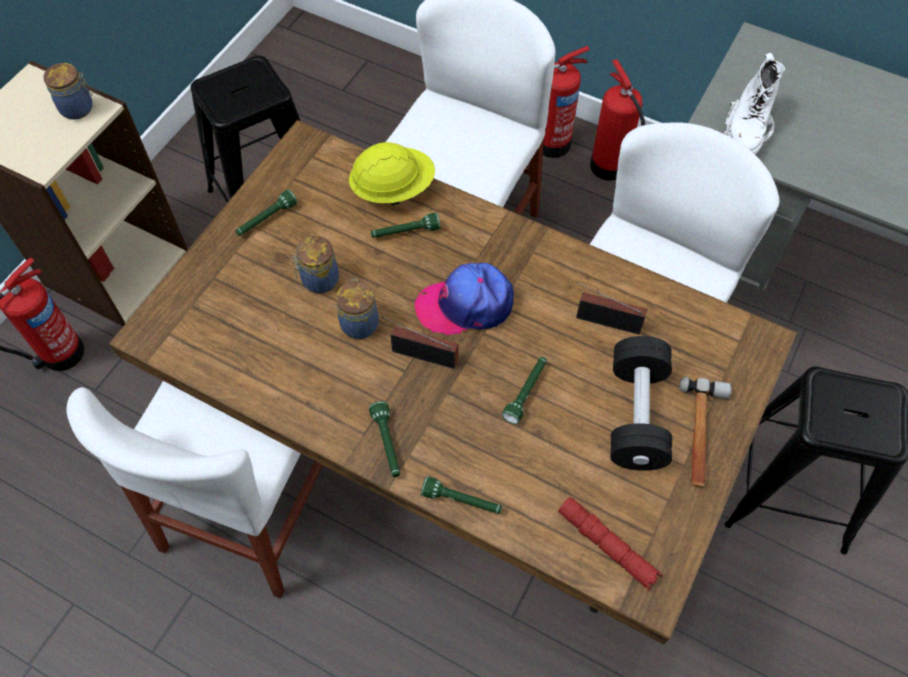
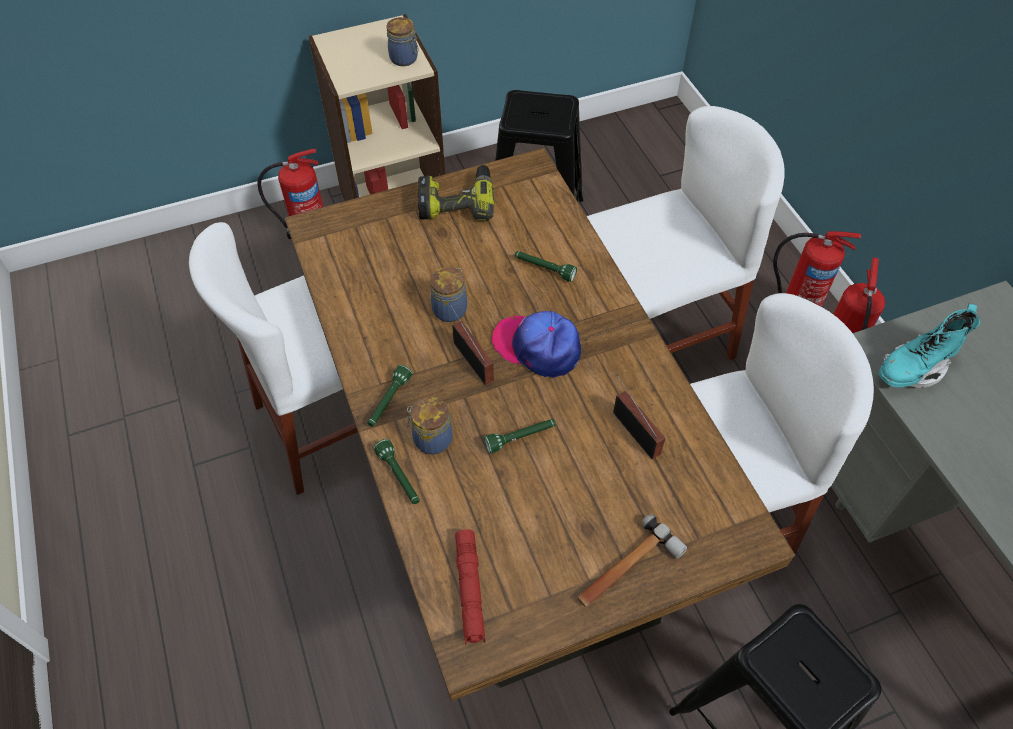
camera: 40 degrees right, 5 degrees down
(266, 219) = (457, 201): green flashlight -> power drill
(318, 280) = (451, 263): jar -> jar (431, 439)
(393, 189) = (565, 234): yellow hard hat -> none
(636, 415) = (588, 516): black dumbbell -> none
(746, 131) = (914, 368): white boot -> turquoise boot

